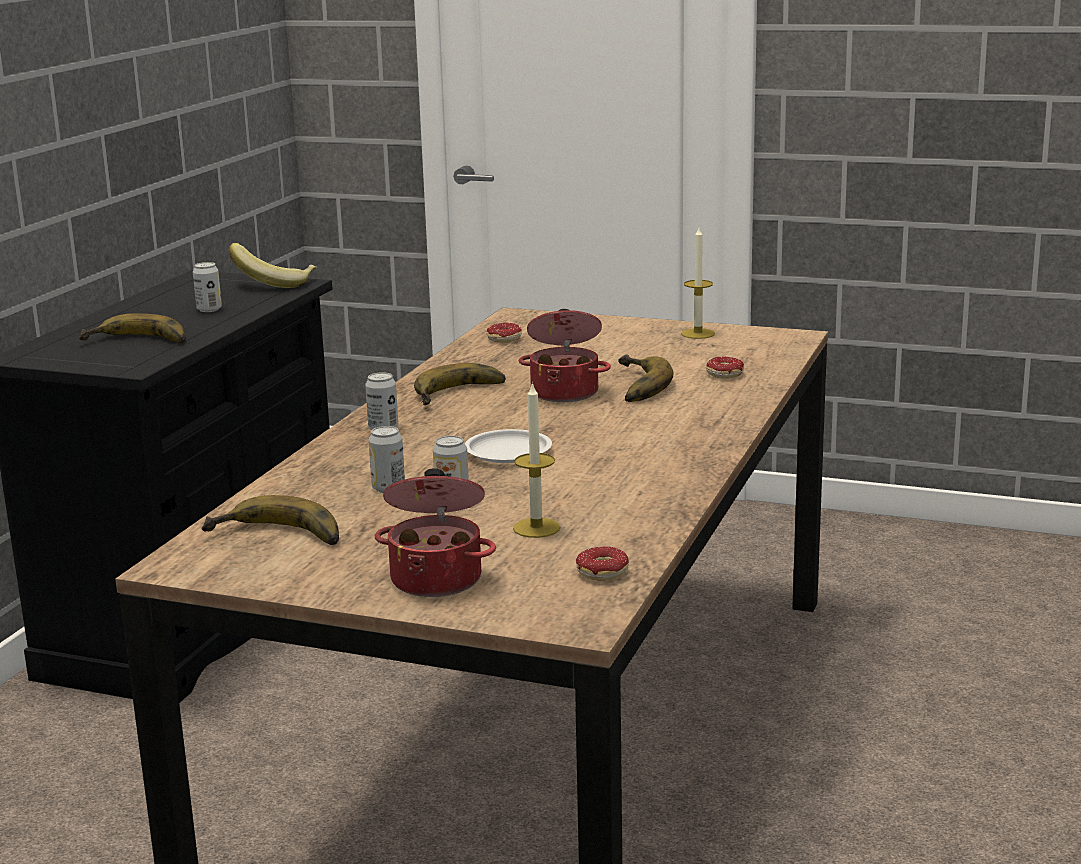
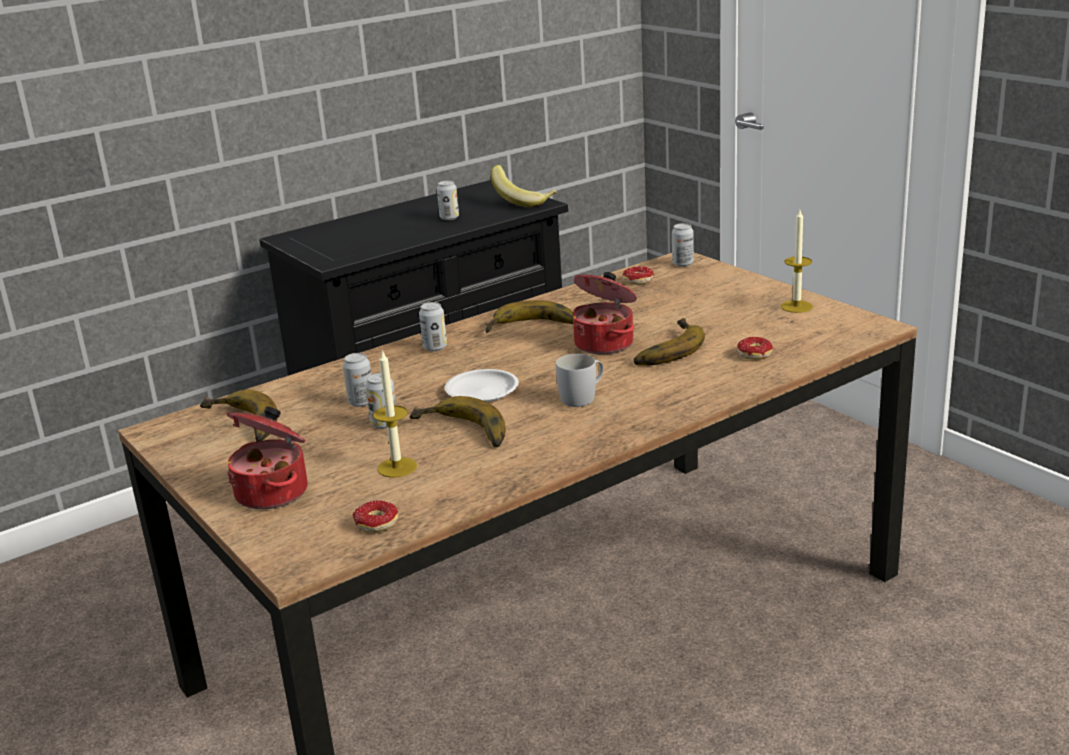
camera: 35 degrees right, 5 degrees up
(136, 342) = (365, 239): banana -> banana (460, 433)
(525, 319) = (682, 263): none -> can
(622, 436) = (583, 397): none -> white mug

